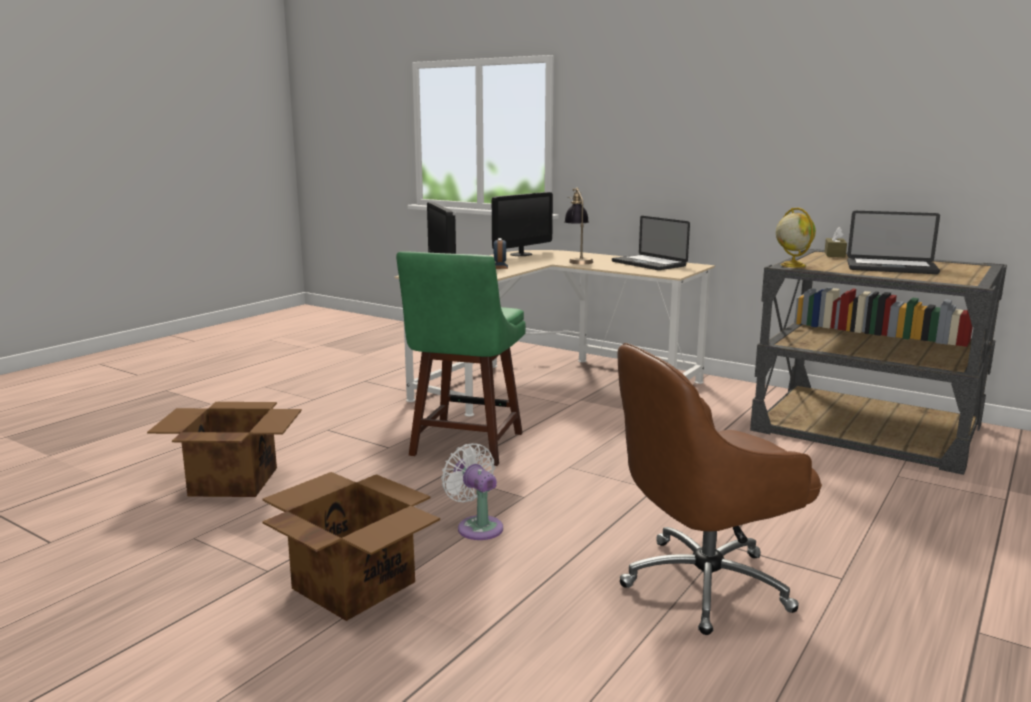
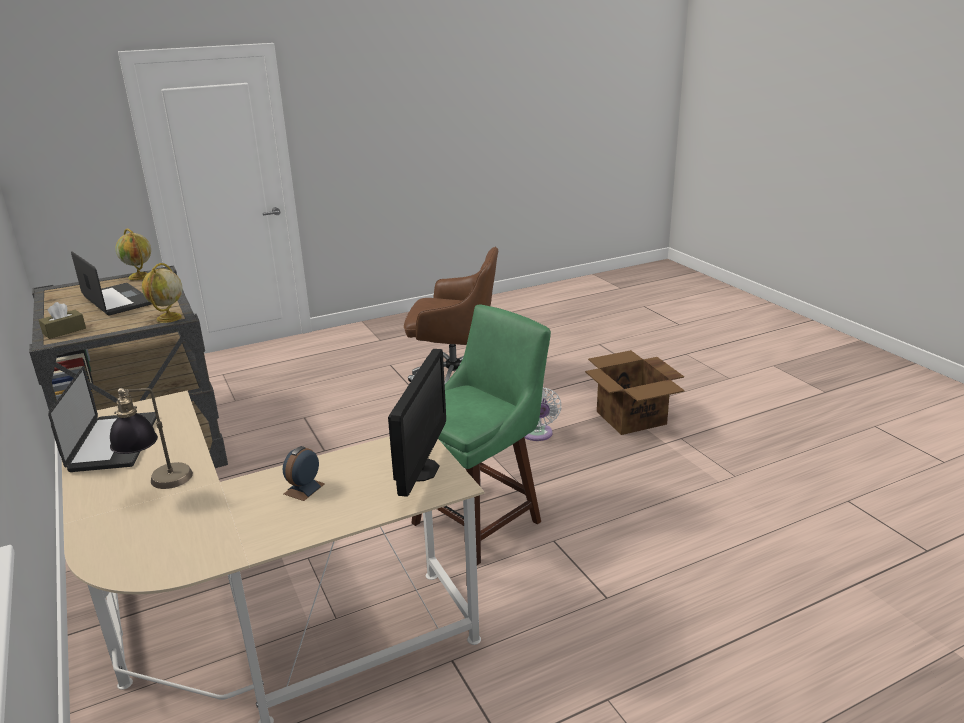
camera: 150 degrees left, 10 degrees up
(232, 481) = (713, 532): cardboard box -> none
(521, 254) = (175, 554): monitor -> none
(967, 279) = (140, 276): none -> globe

